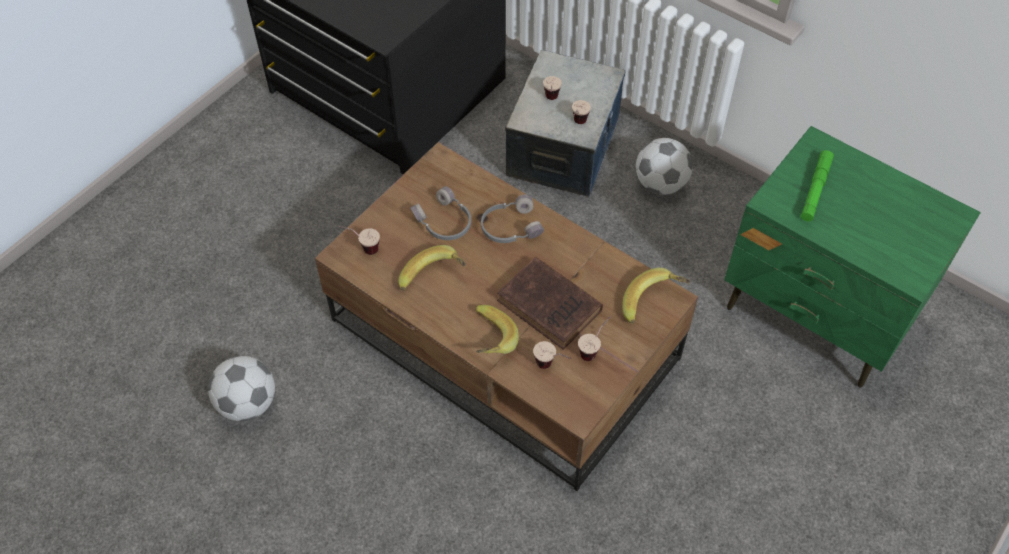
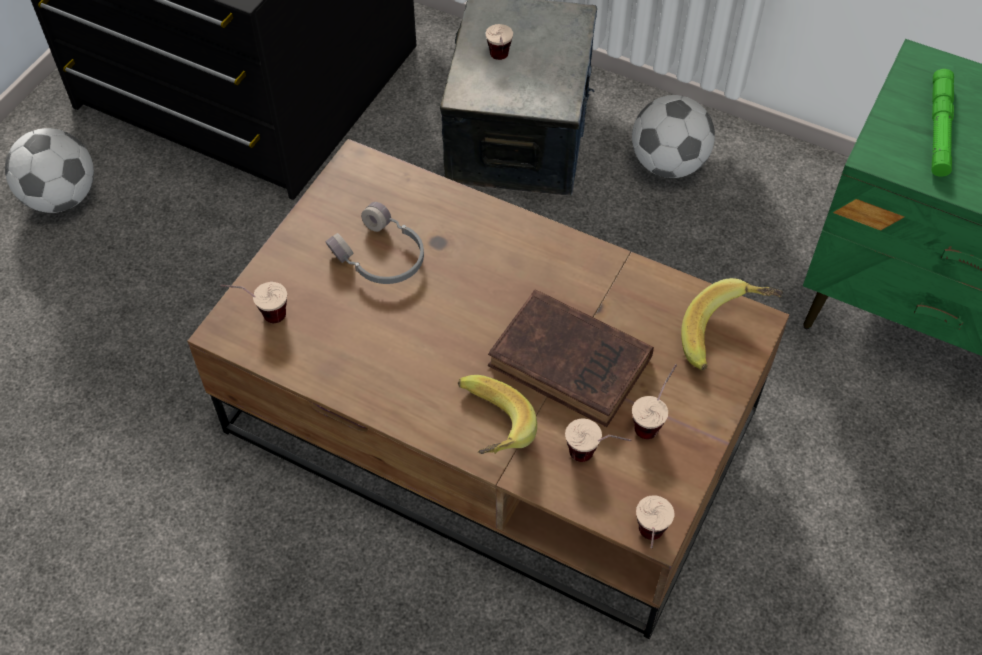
camera: 10 degrees left, 0 degrees up
(248, 403) = (112, 584): football -> football (61, 197)
(434, 279) = (383, 347): banana -> none
(510, 226) = (483, 250): grey headphones -> none
(577, 125) = (546, 90): cup -> cup (649, 543)

